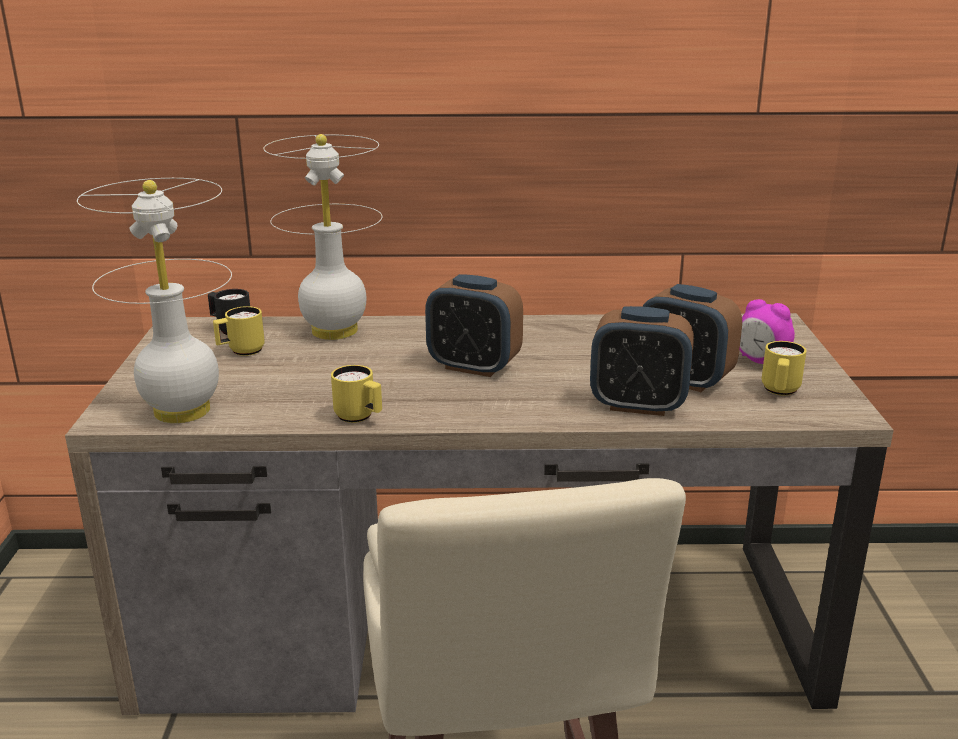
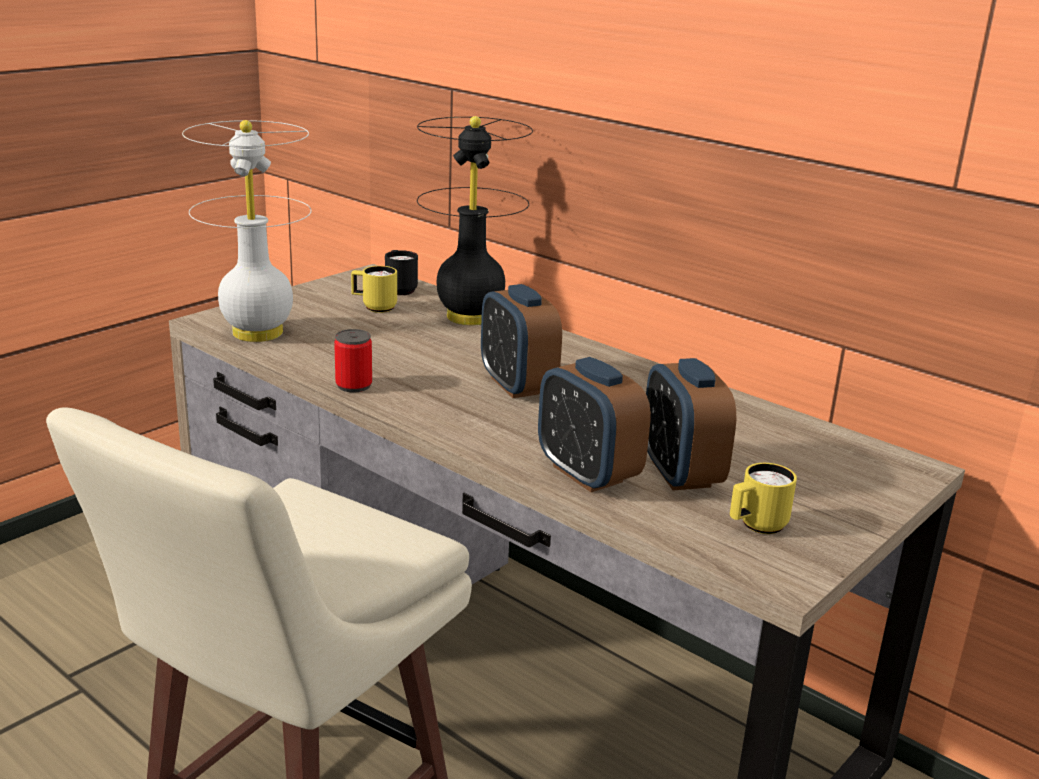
camera: 40 degrees right, 0 degrees up
(335, 330) = (470, 317): white table lamp -> black table lamp
(359, 417) = (354, 385): yellow mug -> can
(761, 361) = (803, 493): alarm clock -> none

